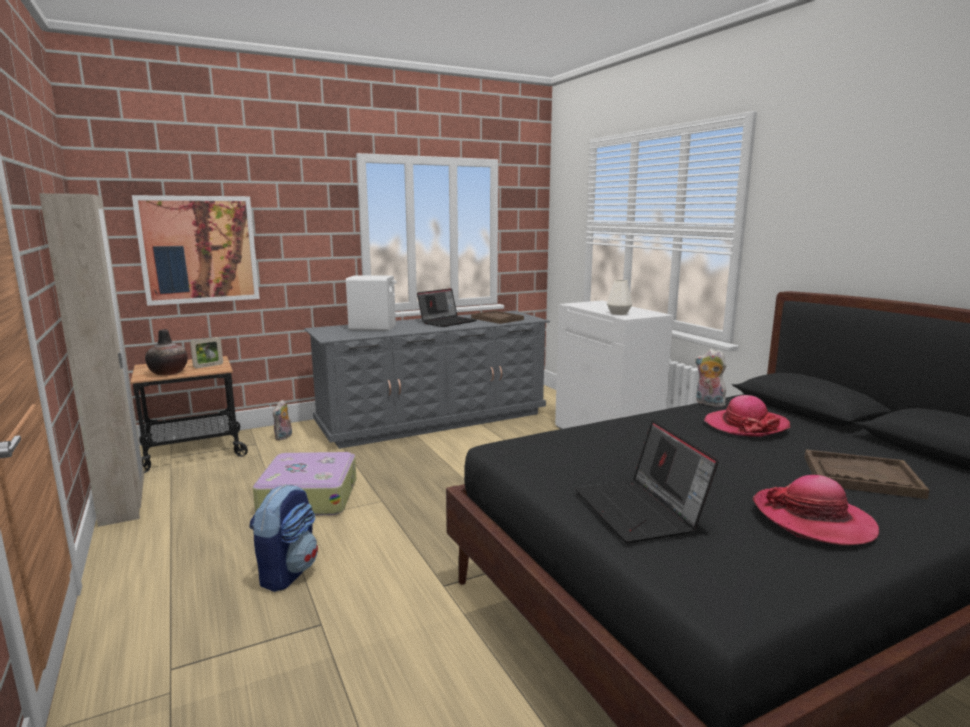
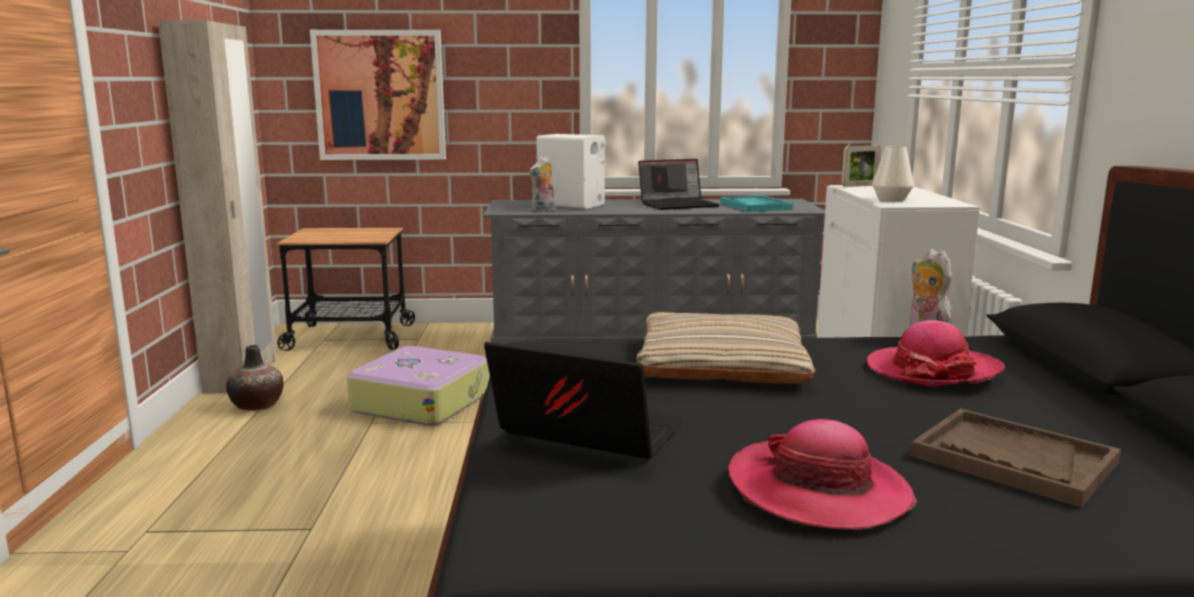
camera: 25 degrees right, 0 degrees up
(168, 373) = (322, 238): vase -> vase (257, 405)
(208, 366) = (369, 235): picture frame -> picture frame (859, 186)
(284, 437) = (455, 336): plush toy -> plush toy (543, 211)
(287, 572) = (327, 472): backpack -> none
(497, 319) = (755, 206): brown tray -> turquoise tray
(634, 440) = (722, 363): none -> beige pillow
(641, 511) = (585, 434): laptop -> laptop turned 105 degrees clockwise

